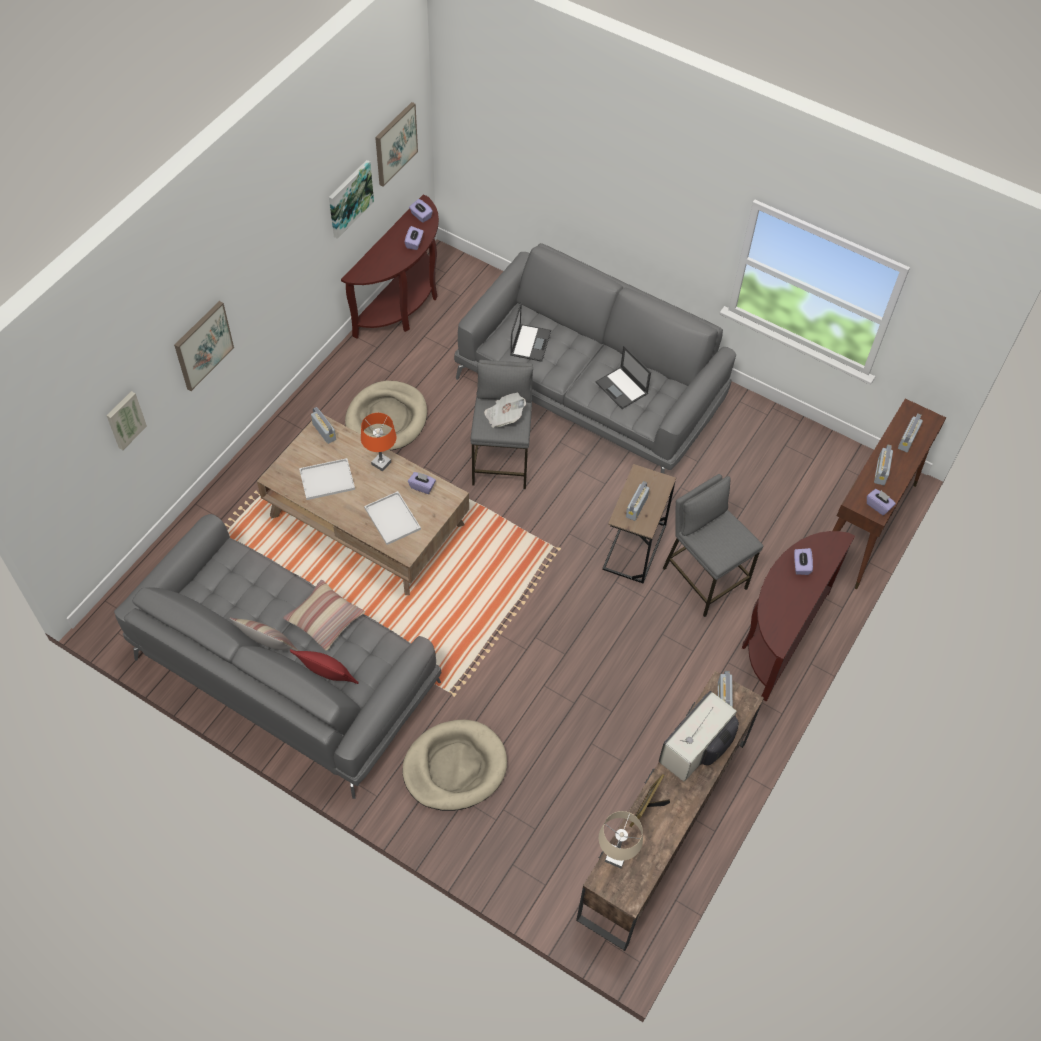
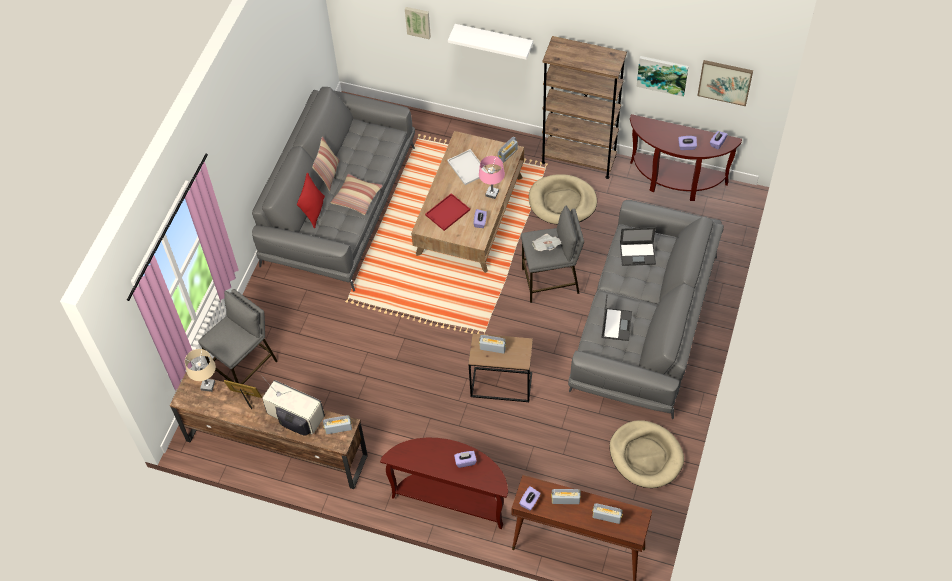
camera: 80 degrees right, 0 degrees up
(203, 345) = (494, 39): picture -> white shelf
(328, 386) = (578, 159): none -> brown bookcase
(381, 463) = (492, 193): orange table lamp -> pink table lamp
(393, 519) = (447, 213): white tray -> red tray
(454, 767) = (293, 315): beige dog bed -> beige dog bed (646, 455)
(622, 388) = (616, 324): laptop -> laptop turned 150 degrees clockwise
(704, 578) = (488, 437): grey stool -> grey stool (245, 367)

